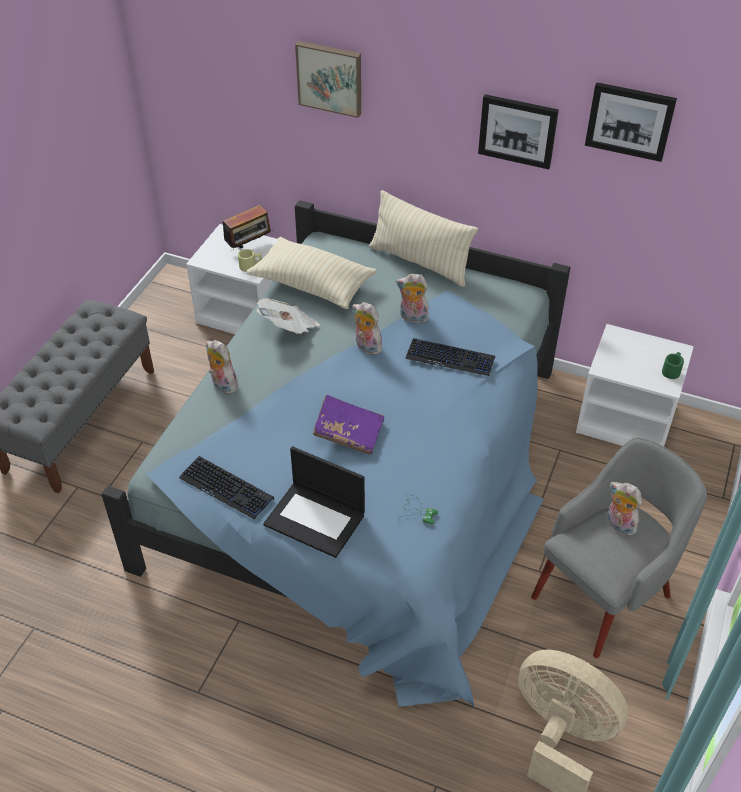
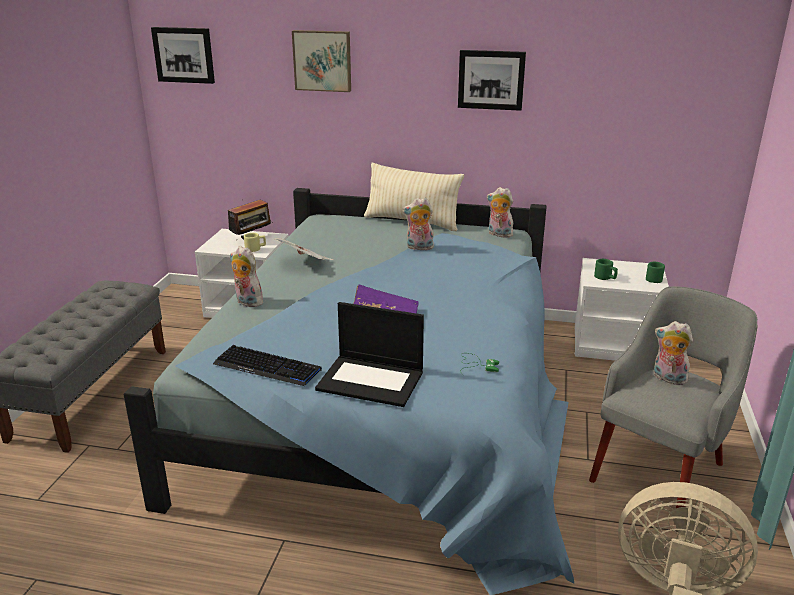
camera: 10 degrees left, 20 degrees down
(312, 285) = (319, 239): beige pillow -> none
(366, 347) = (382, 267): plush toy -> plush toy (498, 234)
(450, 358) = (464, 267): keyboard -> none
(618, 362) = (605, 277): none -> green mug
(630, 121) = (588, 50): picture -> picture (184, 55)

